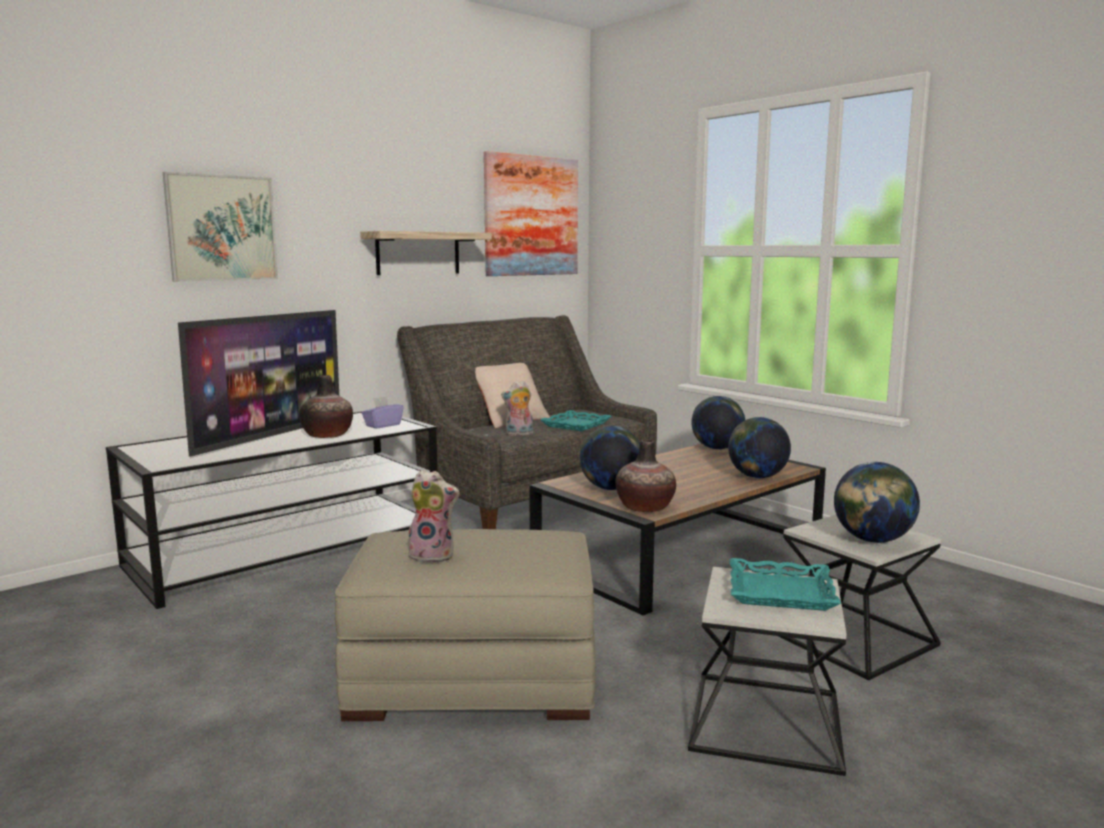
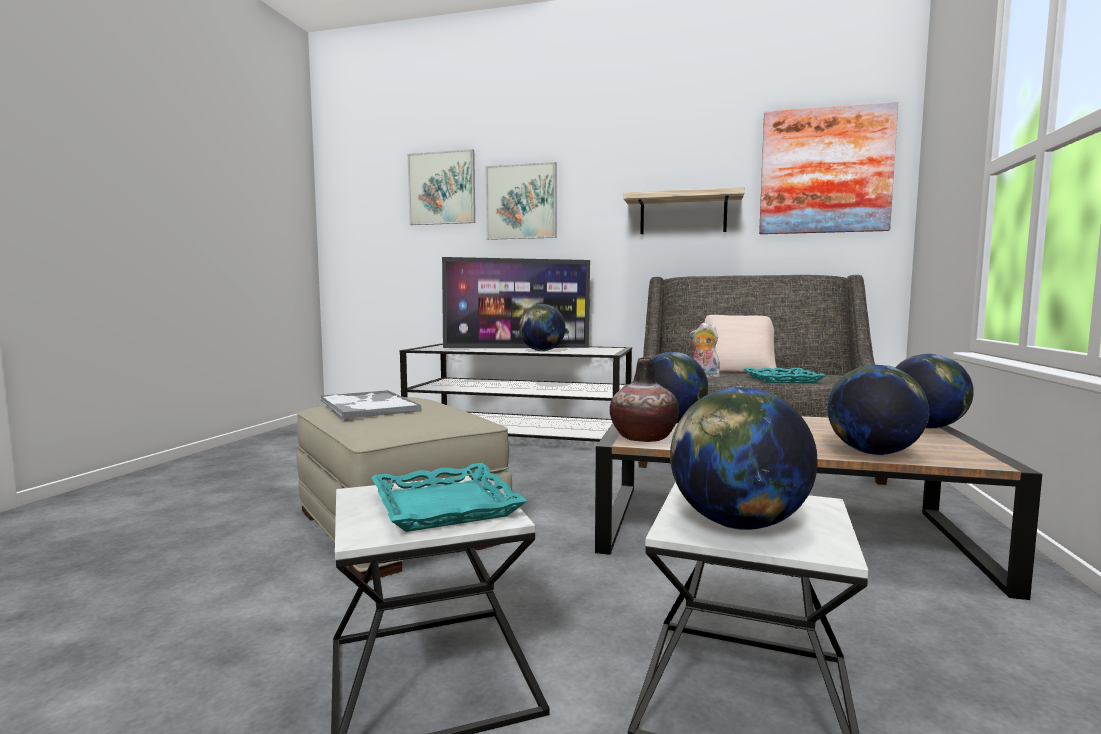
camera: 55 degrees right, 5 degrees down
(81, 198) = (442, 188): none -> picture
(327, 435) = (542, 351): vase -> globe
(383, 425) = (593, 352): purple tissue box -> none
(434, 555) = (368, 406): plush toy -> tray

